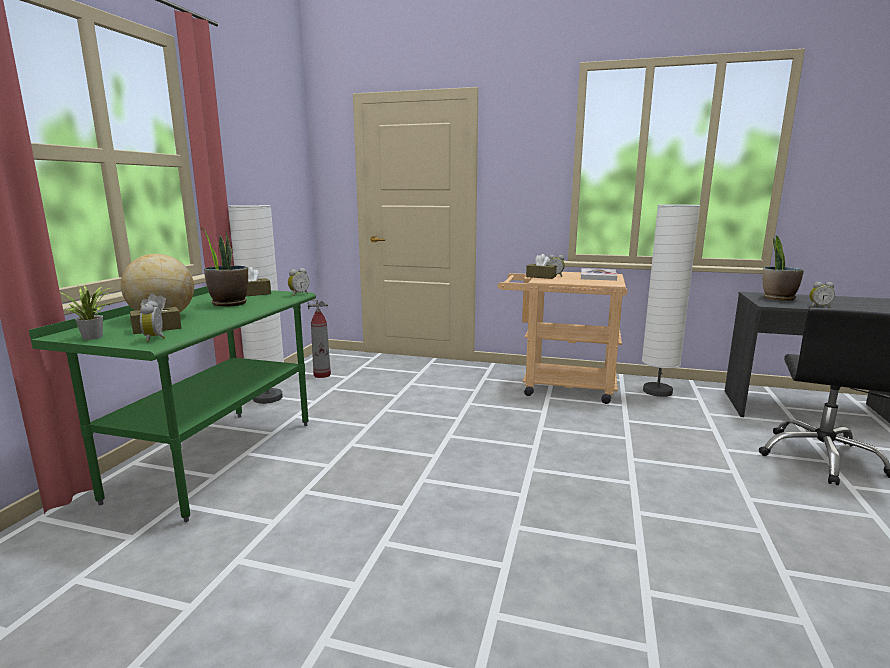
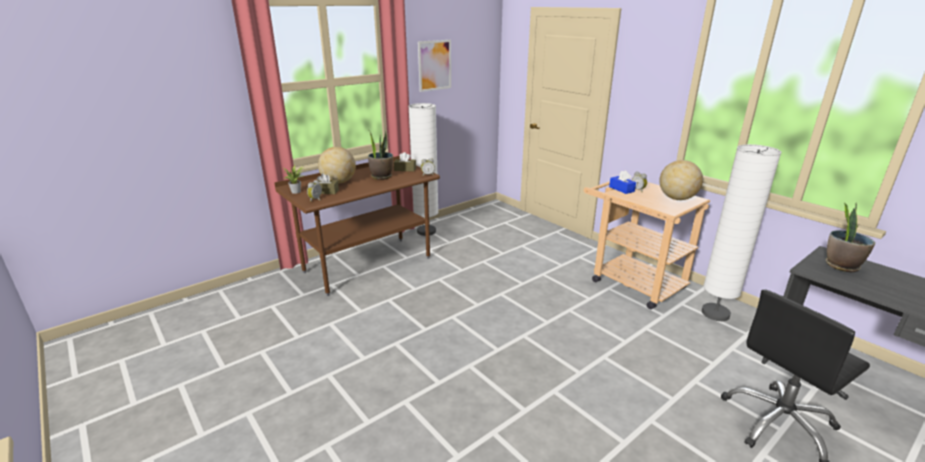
camera: 35 degrees right, 10 degrees up
(217, 459) = (367, 265): green desk -> brown desk
(245, 156) = (434, 65): none -> picture
(322, 375) = (473, 222): fire extinguisher -> none
(541, 277) = (621, 189): brown tissue box -> blue tissue box
(598, 276) = (677, 198): book -> globe
(819, 306) = (861, 288): alarm clock -> none

